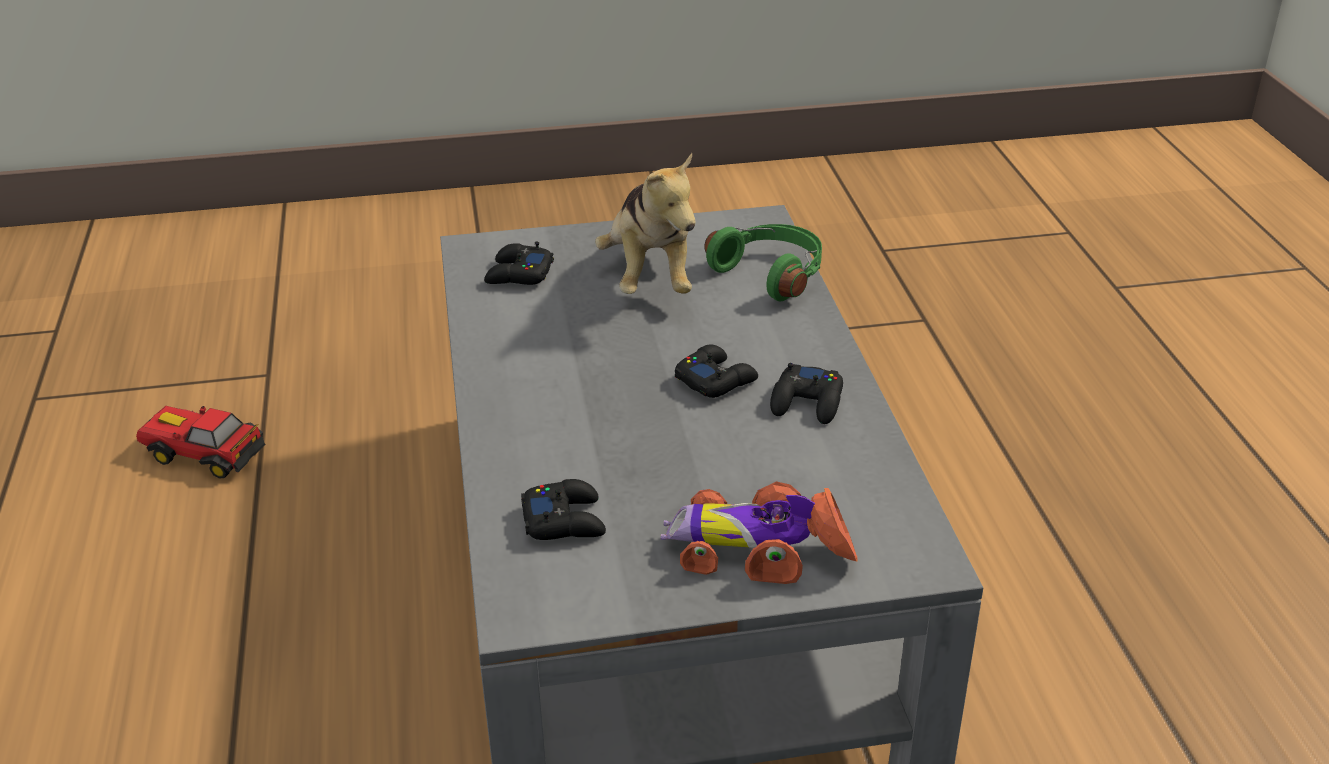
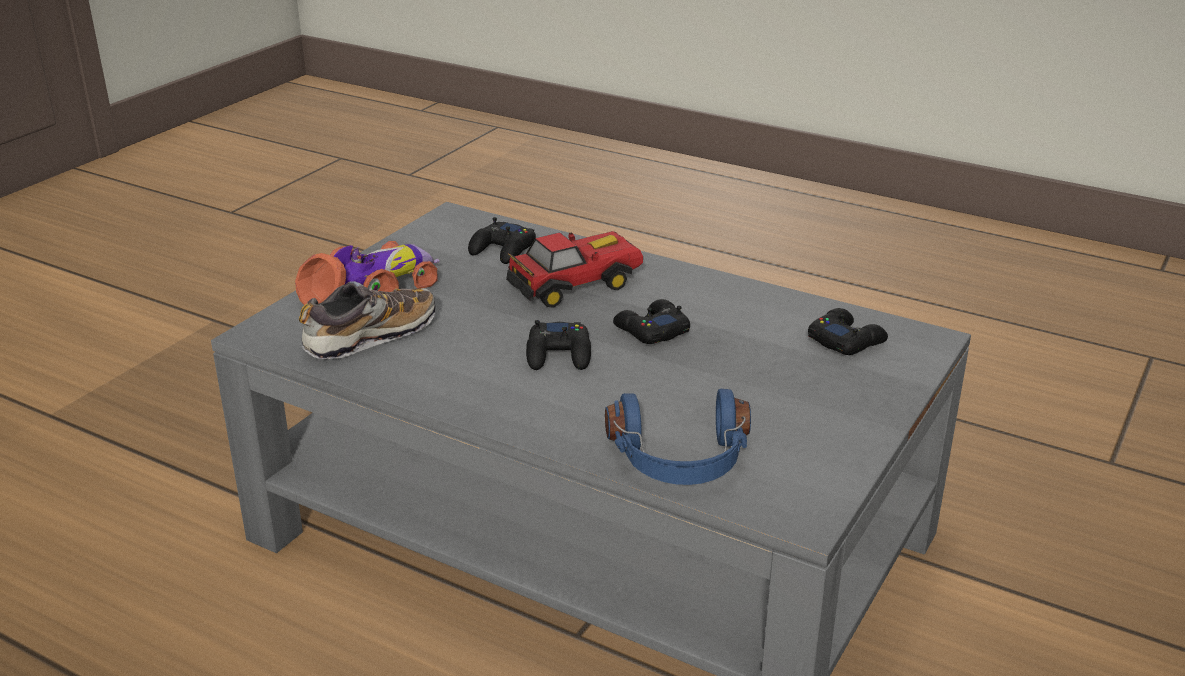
camera: 130 degrees right, 5 degrees down
(203, 453) = (996, 400): toy car -> toy car (576, 284)
(650, 276) = (762, 397): plush toy -> none
(772, 273) = (681, 461): green headphones -> blue headphones
(807, 402) = (470, 376): black game controller -> black game controller (651, 330)
(835, 490) = (370, 337): none -> shoe

